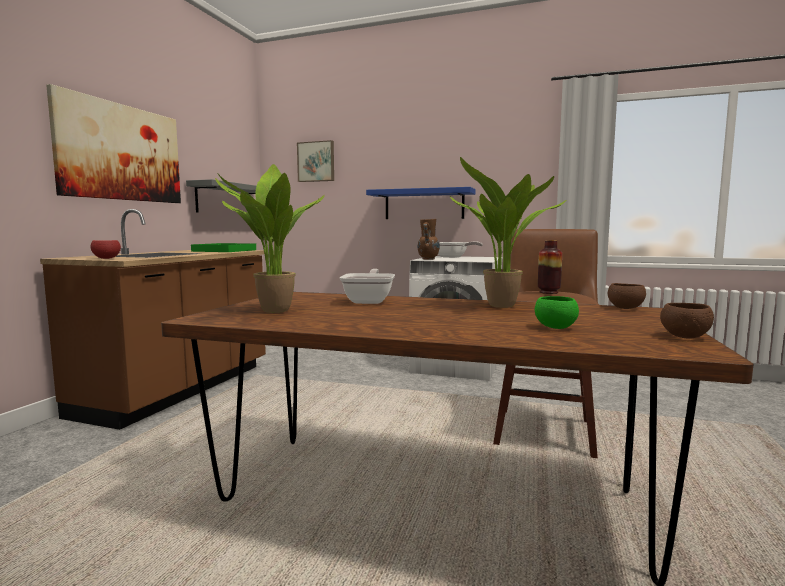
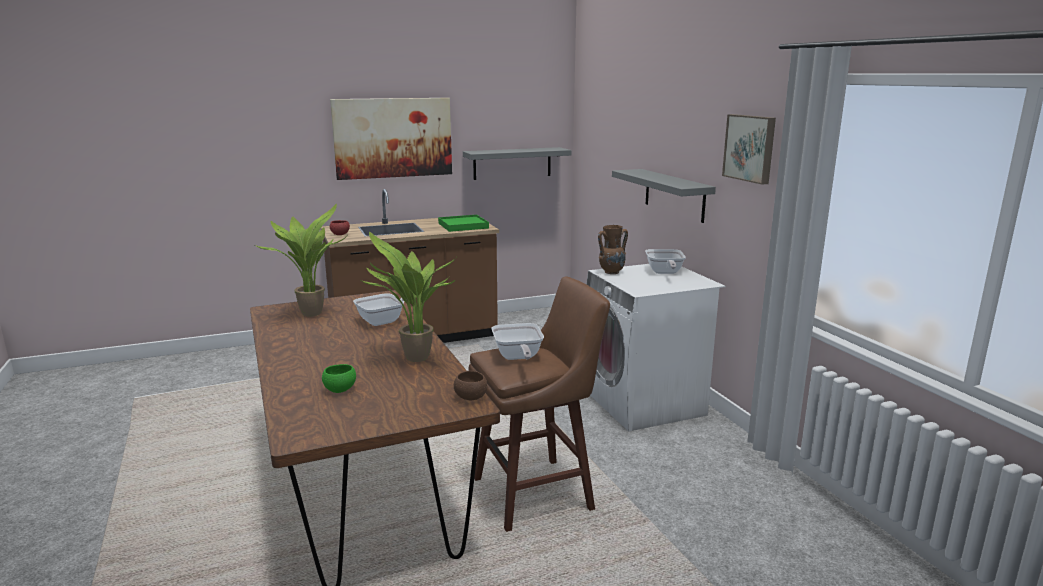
camera: 50 degrees right, 10 degrees up
(316, 161) = (605, 123): picture -> picture (750, 148)
(424, 204) = (674, 195): blue shelf -> grey shelf
(548, 292) = (517, 357): vase -> frying pan
(684, 337) = (347, 430): brown bowl -> none

